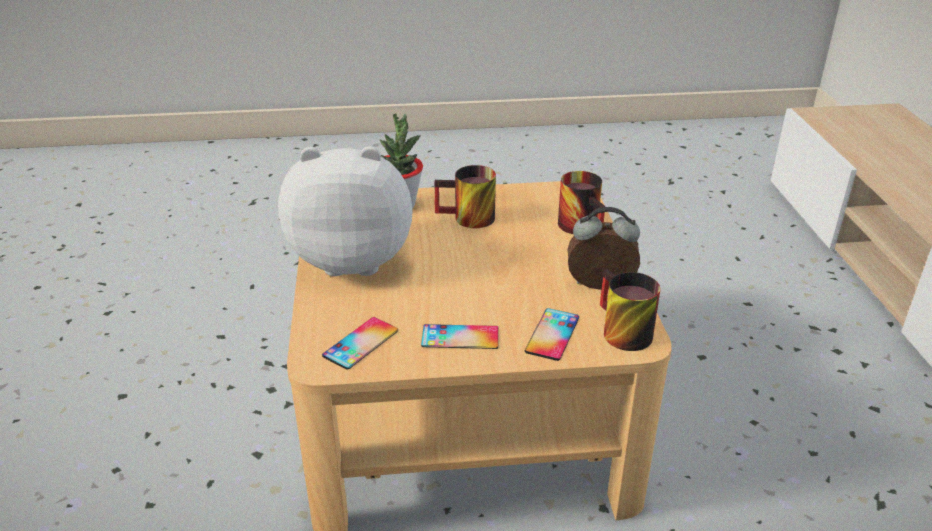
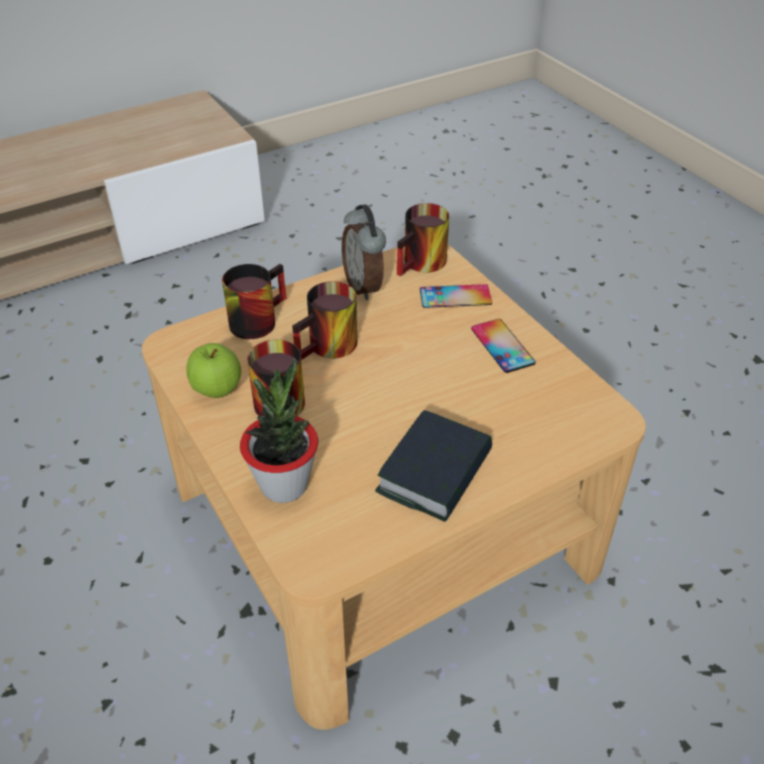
camera: 115 degrees left, 10 degrees up
(353, 260) = (435, 473): plush toy -> book
(361, 343) = (563, 404): phone -> none
(509, 199) = (217, 389): none -> apple
(521, 250) = (330, 349): none -> mug

